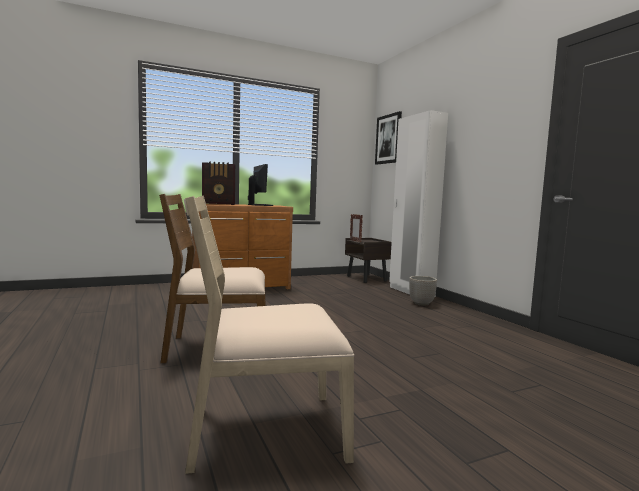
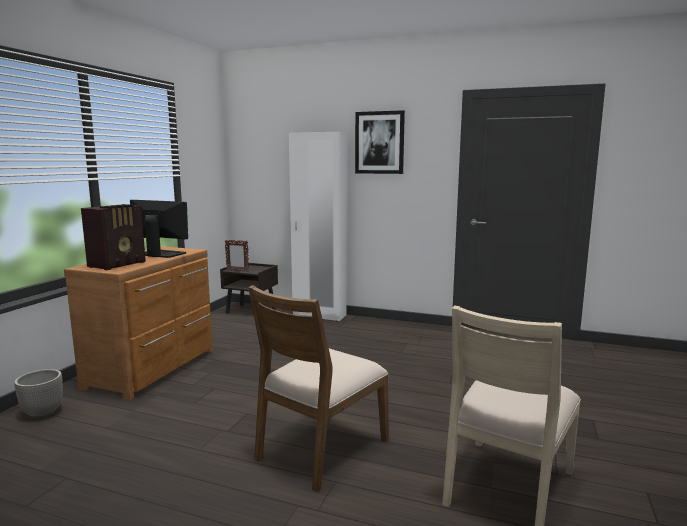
camera: 45 degrees left, 5 degrees up
(388, 139) = (253, 147): picture -> picture (379, 142)
(421, 303) = (353, 326): planter -> planter (43, 413)

